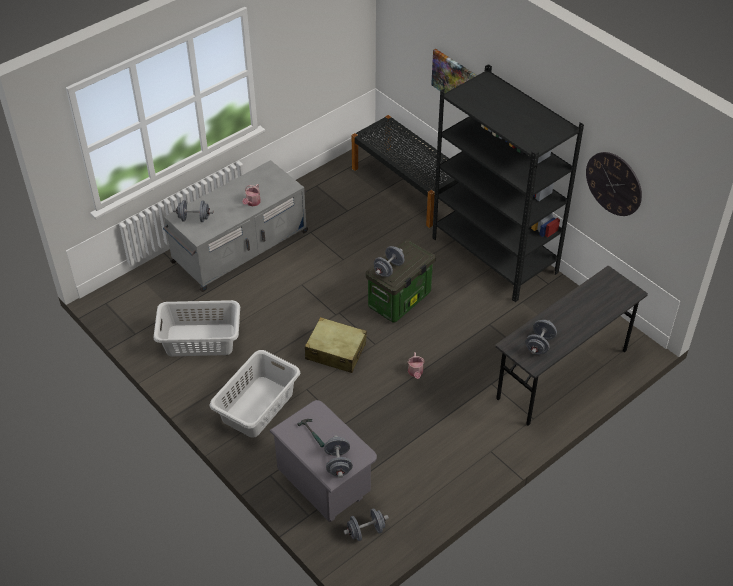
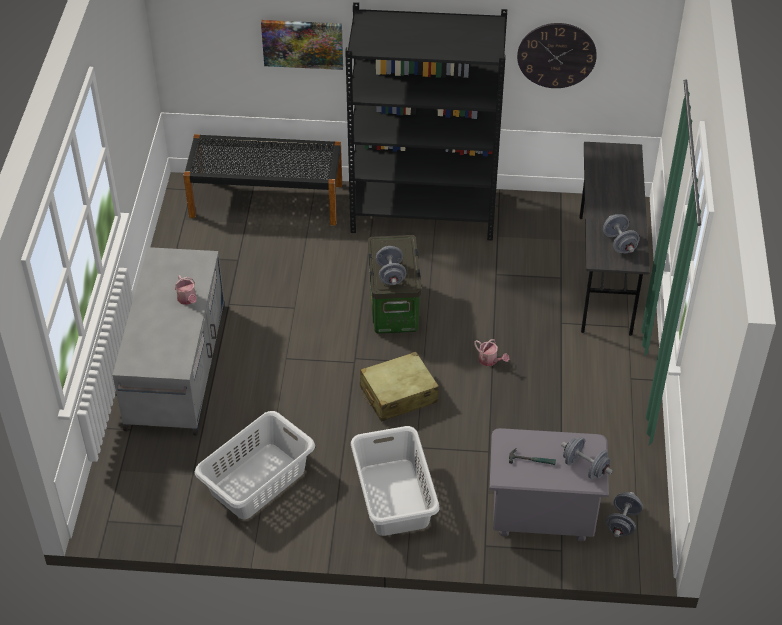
camera: 45 degrees left, 0 degrees up
(194, 218) = (148, 355): grey dumbbell -> none

